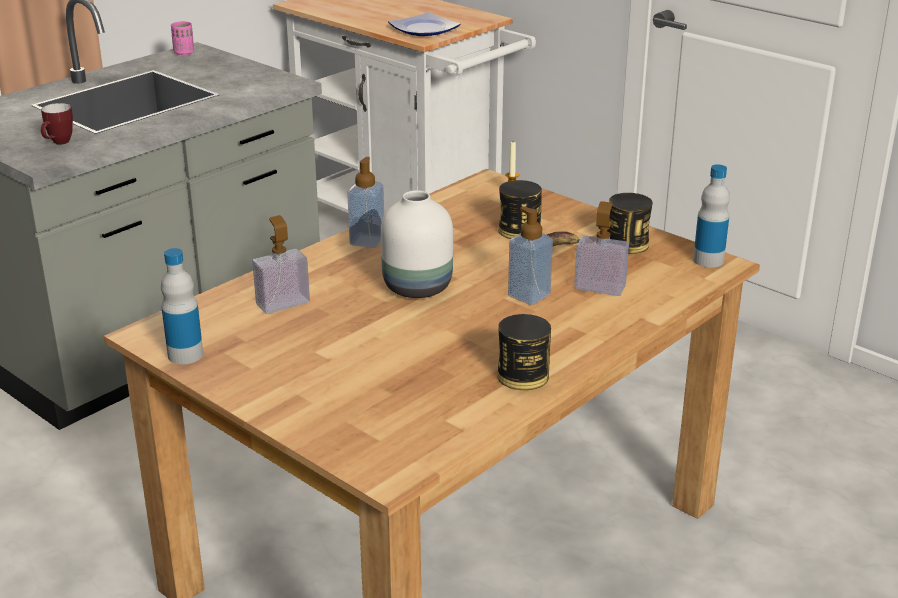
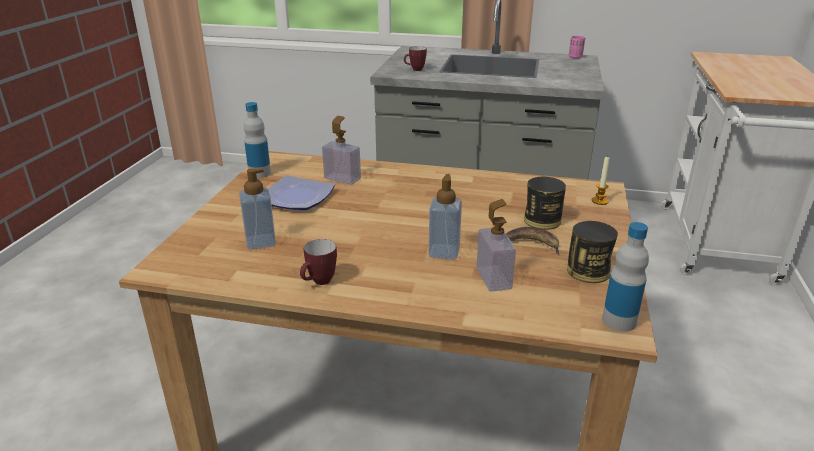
camera: 60 degrees right, 0 degrees up
(367, 241) = (452, 177): soap dispenser -> soap dispenser (260, 242)
(418, 286) = (409, 210): white vase -> none
(422, 29) = (753, 88): plate -> plate (296, 197)
(523, 376) = (319, 283): can -> mug

